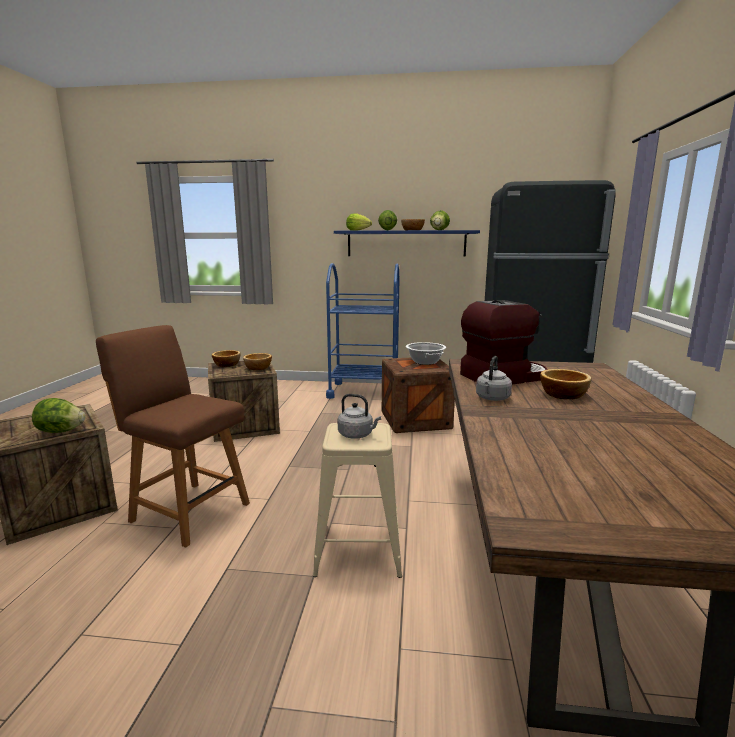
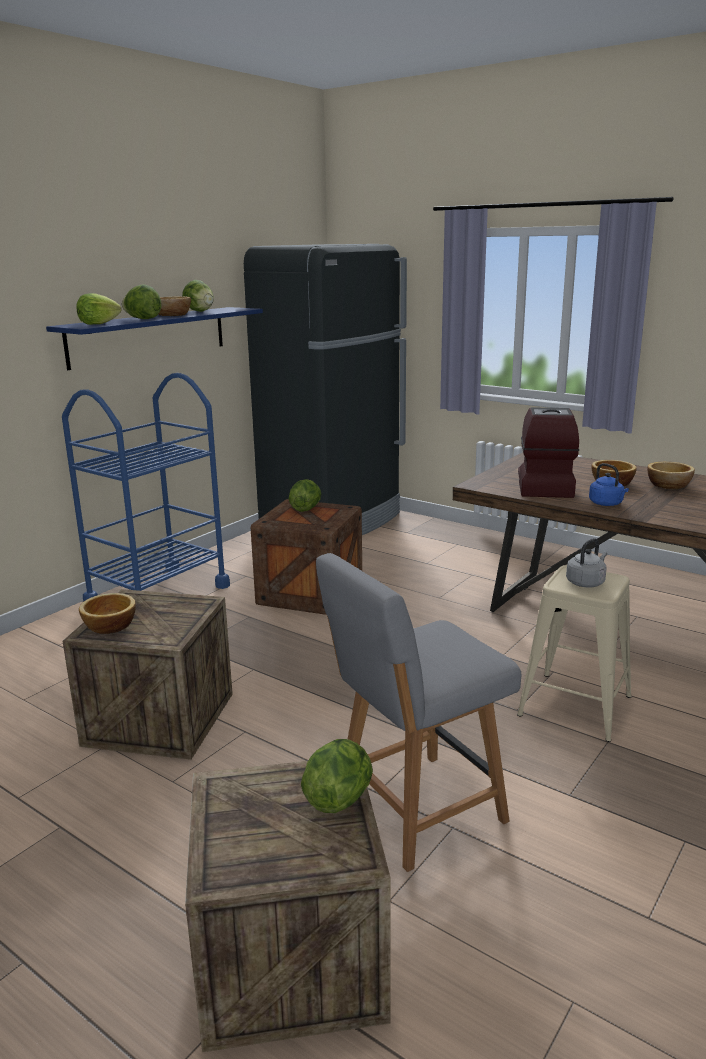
camera: 60 degrees left, 5 degrees up
(188, 511) = (415, 811): brown chair -> grey chair
(258, 368) = (175, 605): bowl -> bowl (669, 485)
(425, 362) = (306, 509): cooking pot -> lettuce
(492, 398) = (607, 504): grey kettle -> blue kettle

